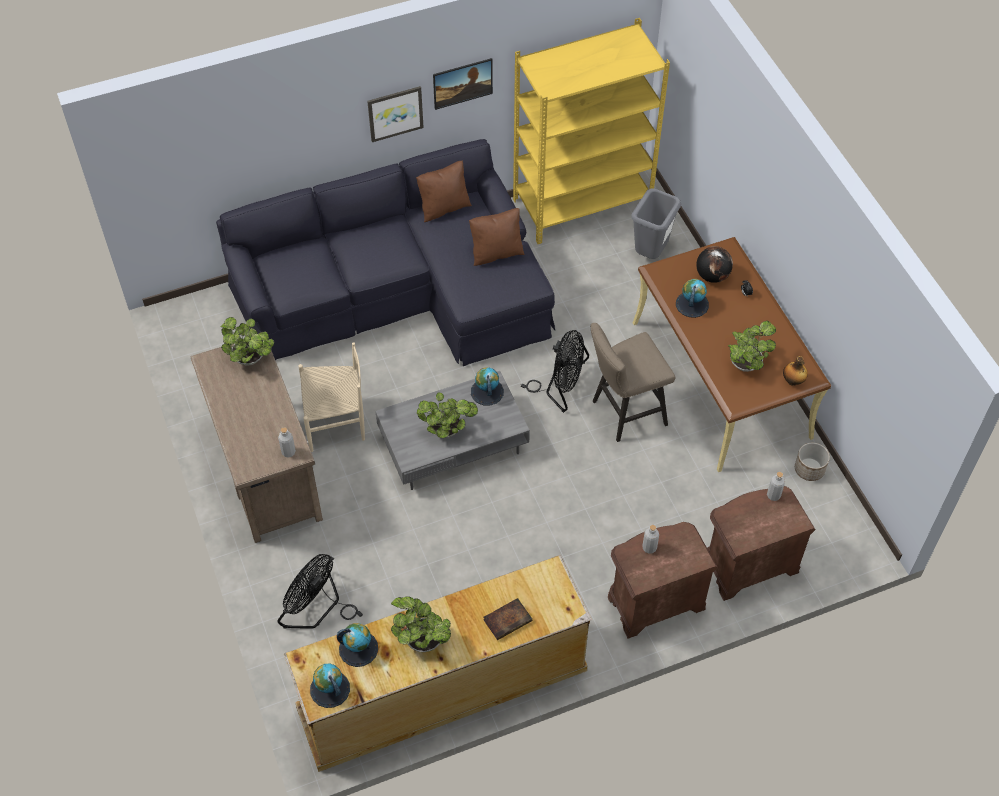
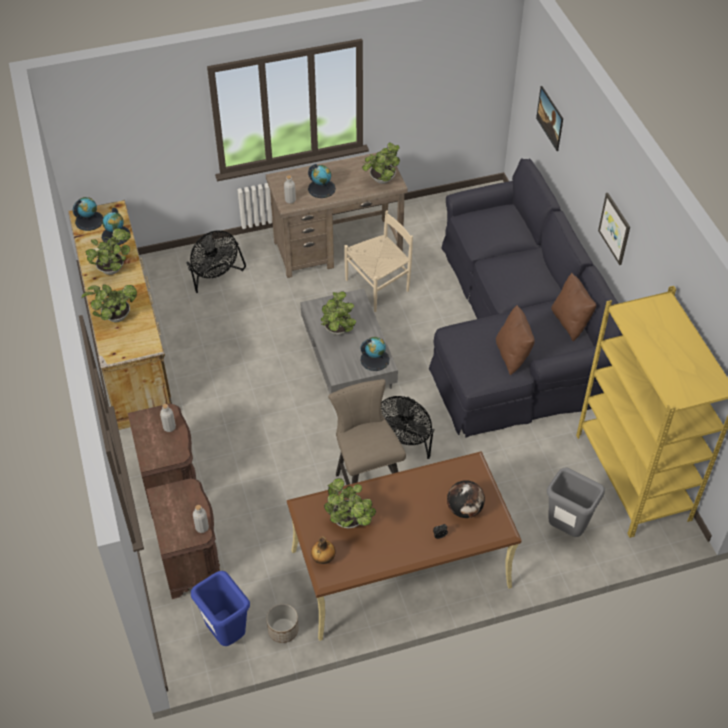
camera: 95 degrees right, 5 degrees down
(320, 606) = (212, 275): black fan -> black fan turned 105 degrees clockwise
(336, 422) = (378, 287): beige chair -> beige chair turned 120 degrees counterclockwise
(463, 92) = (645, 273): picture -> picture (548, 126)
(508, 619) = (114, 317): book -> potted plant
(692, 304) = (428, 487): globe -> globe (321, 188)
(825, 517) = (226, 634): none -> blue trash can

